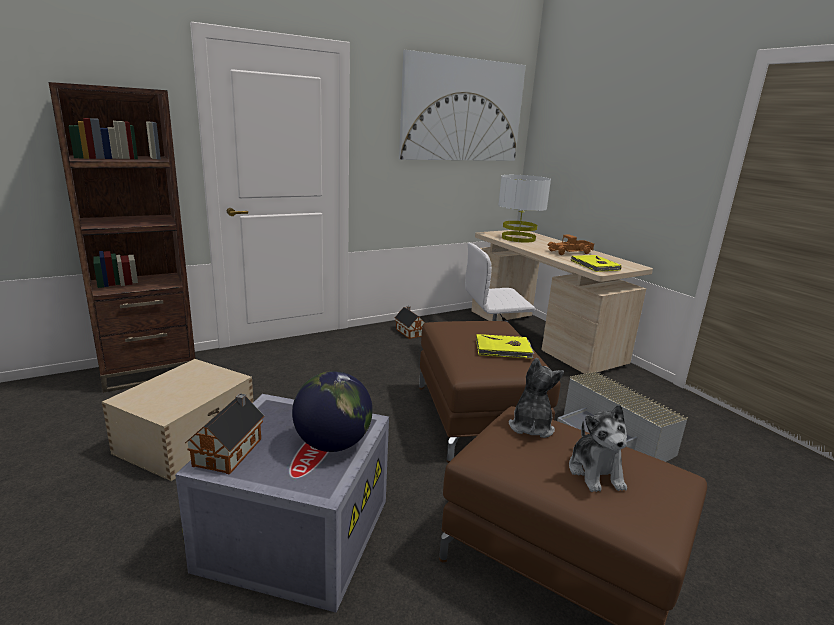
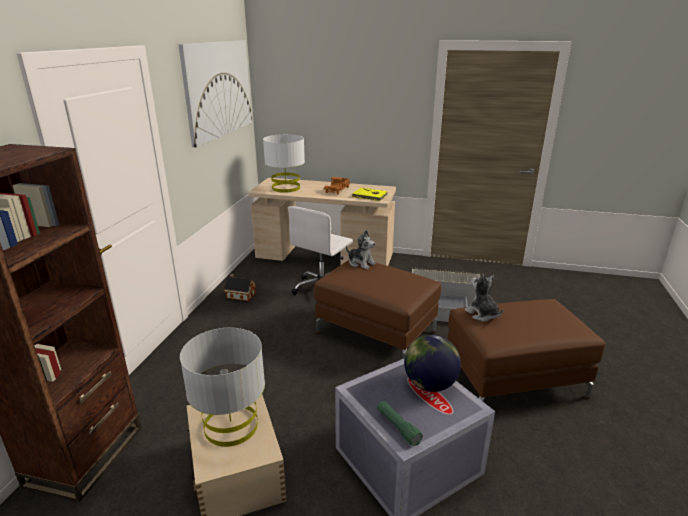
camera: 45 degrees left, 5 degrees up
(186, 386) = (231, 426): none -> grey table lamp
(230, 450) = (398, 427): toy house -> green flashlight
(503, 349) = (395, 277): yellow book -> none
(595, 472) = (536, 320): plush toy -> plush toy (361, 263)

